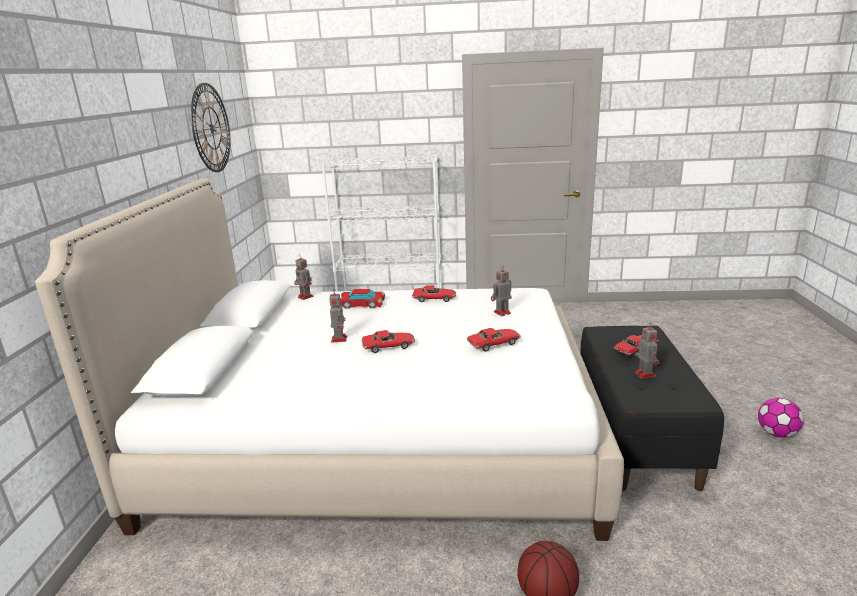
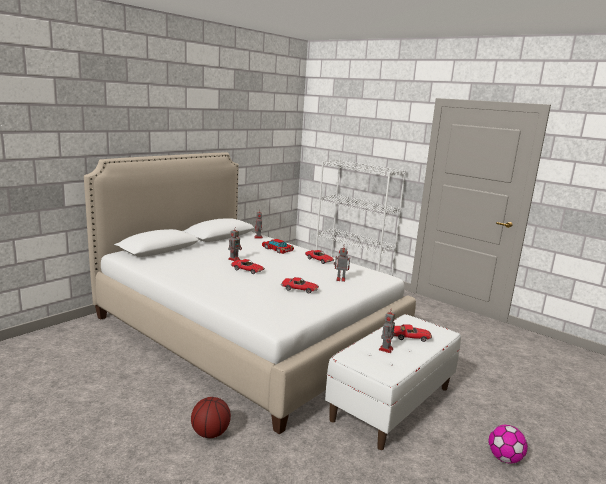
camera: 35 degrees right, 5 degrees down
(211, 128) = (254, 125): wall clock -> none
(634, 434) = (391, 403): black bench -> white bench

